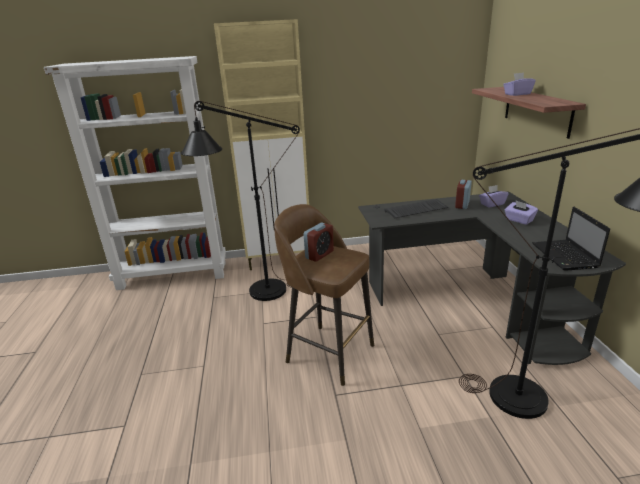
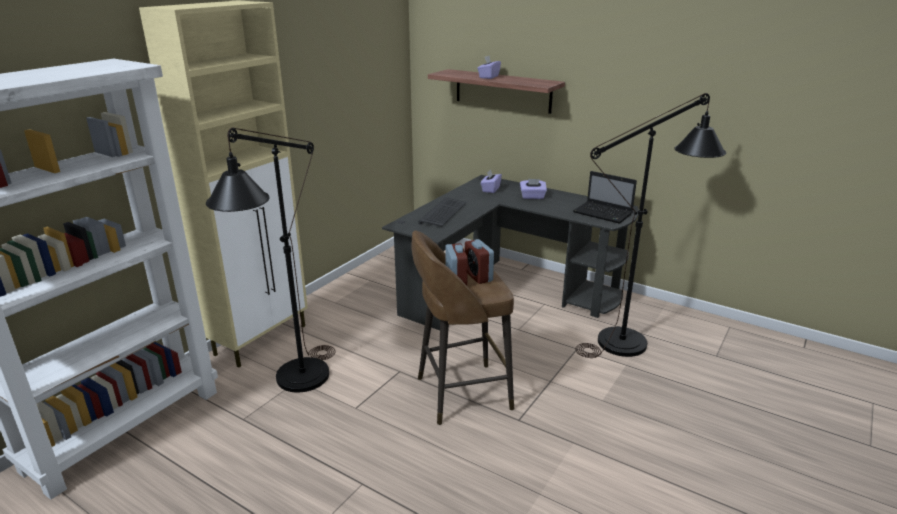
camera: 50 degrees left, 0 degrees up
(462, 205) = (470, 197): alarm clock -> alarm clock (478, 276)

